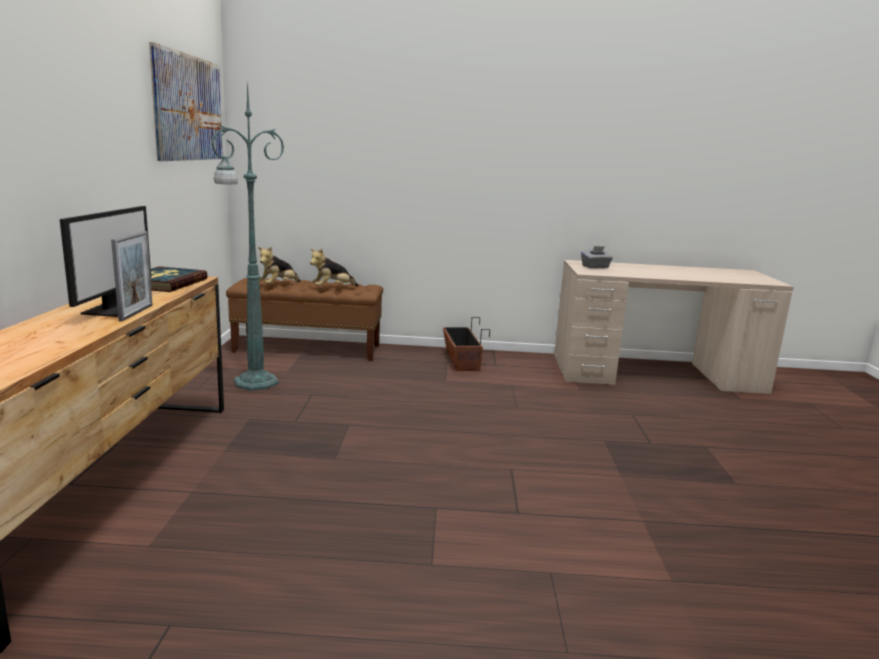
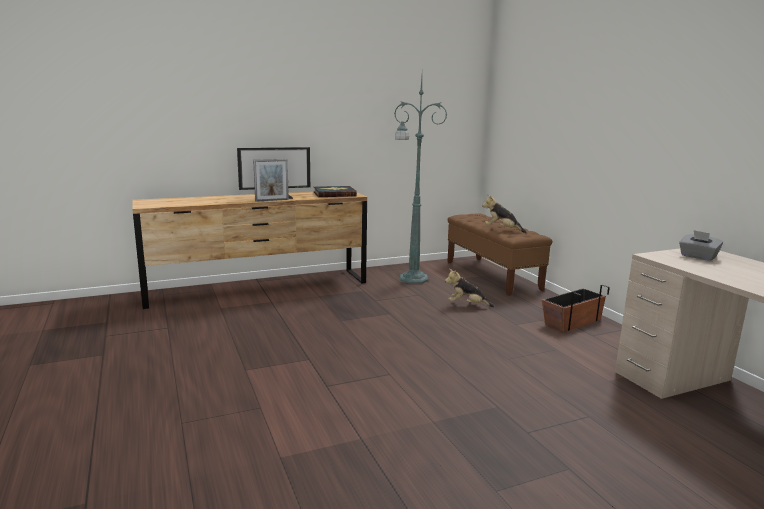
camera: 65 degrees right, 0 degrees up
(188, 108) = (428, 90): picture -> none
(278, 285) = (478, 221): plush toy -> plush toy (467, 305)

